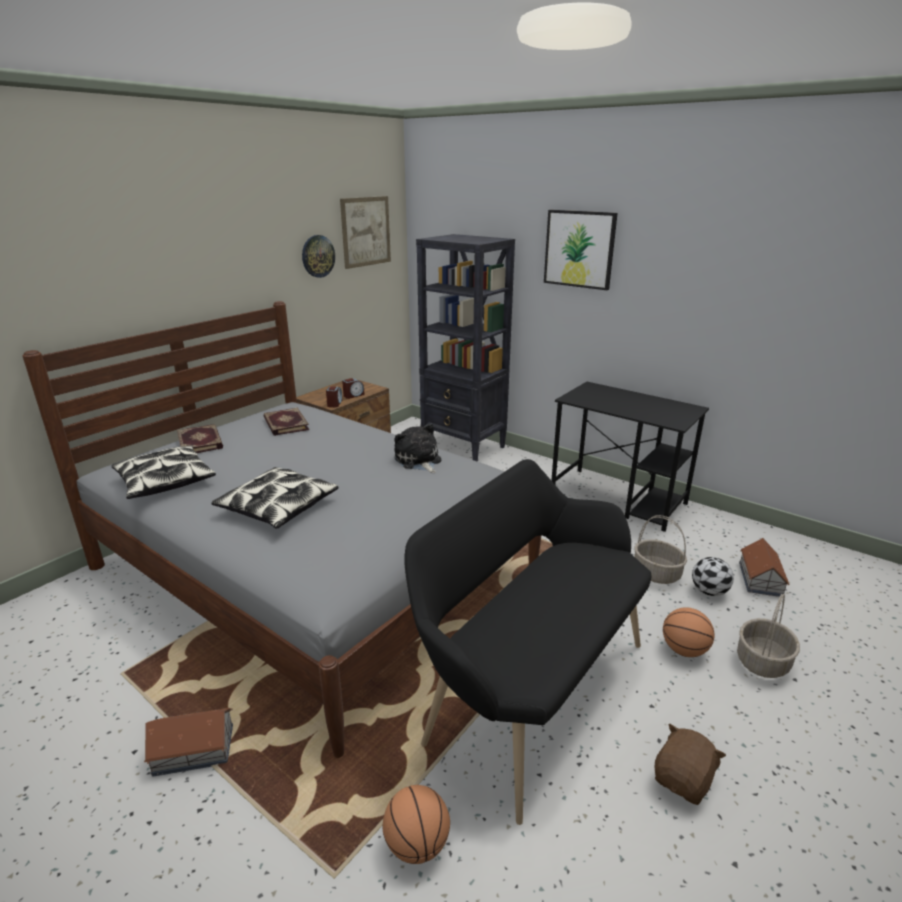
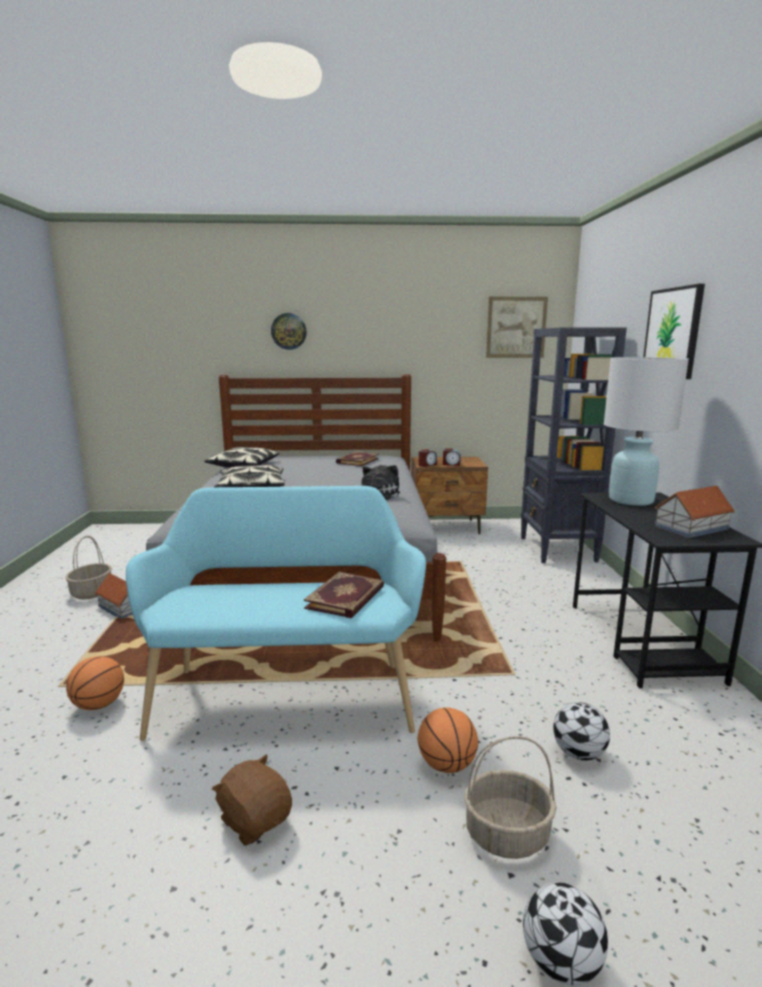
camera: 50 degrees right, 10 degrees down
(201, 442) = (298, 457): book -> book (346, 598)
(318, 256) = (456, 343): wall clock -> wall clock (289, 331)
(528, 688) = (287, 693): black bench -> turquoise bench
(592, 395) = (630, 500): none -> white table lamp
(657, 573) = (551, 707): basket -> basket (92, 592)
(683, 780) = (255, 819): brown plush toy -> brown plush toy turned 135 degrees counterclockwise
(760, 579) = (677, 789): toy house -> toy house (690, 527)
(860, 697) = (560, 961): none -> football

